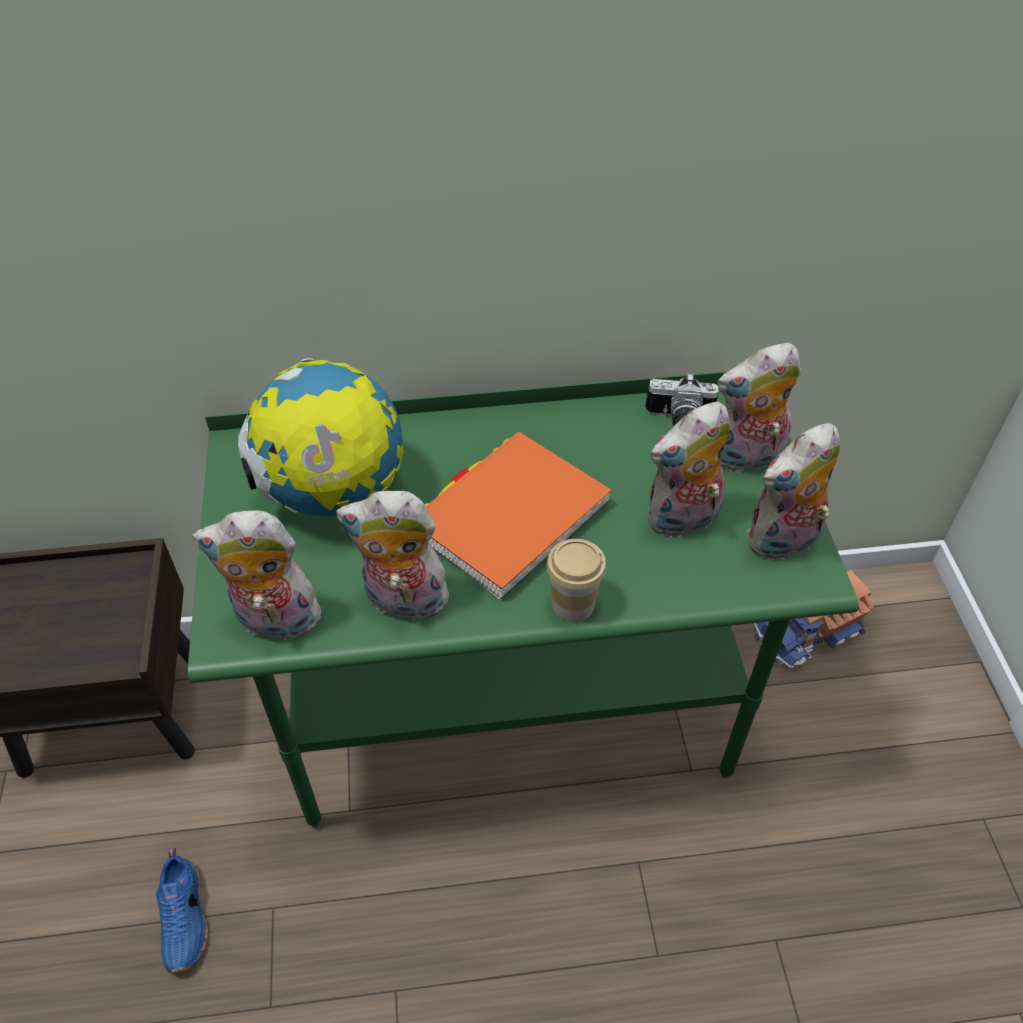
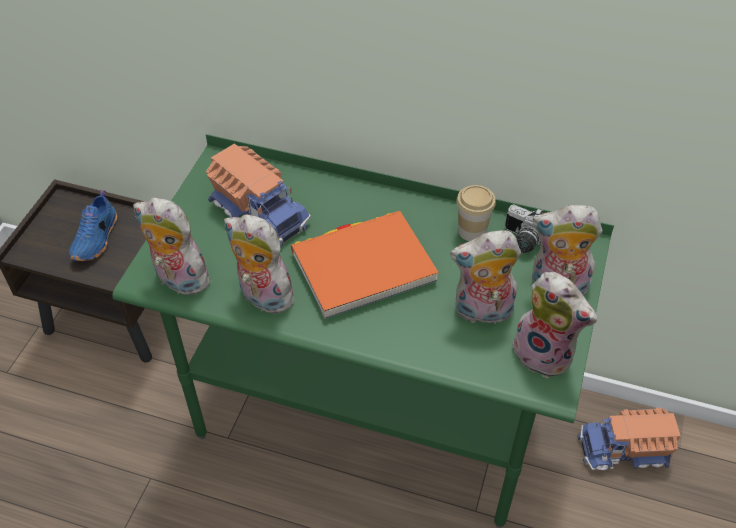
camera: 25 degrees right, 0 degrees up
(186, 918) = (97, 461): blue shoe -> blue shoe (96, 239)
(334, 493) = (260, 211): globe -> toy truck
(573, 604) = (370, 340): cup -> cup (472, 231)
(783, 542) = (545, 354): plush toy -> plush toy turned 135 degrees counterclockwise

